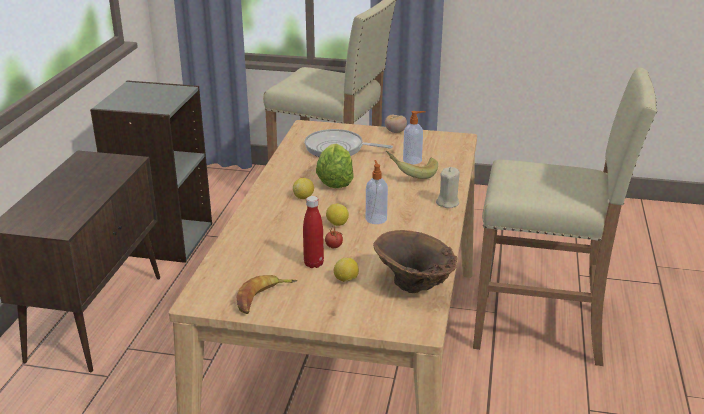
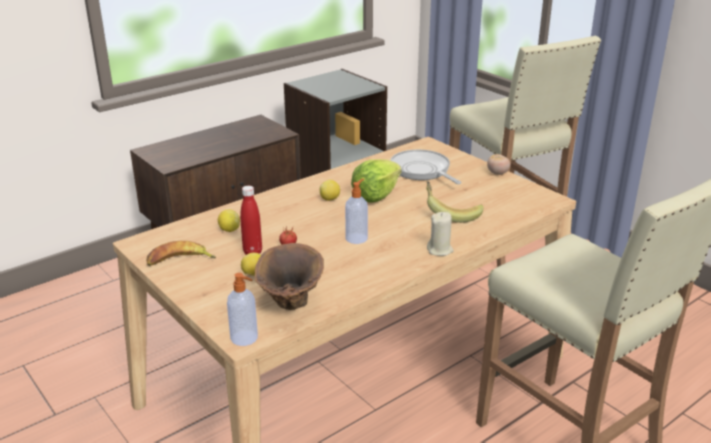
camera: 40 degrees right, 0 degrees up
(337, 224) = (320, 230): lemon -> lemon (229, 230)
(413, 160) = (471, 203): soap dispenser -> soap dispenser (245, 338)

